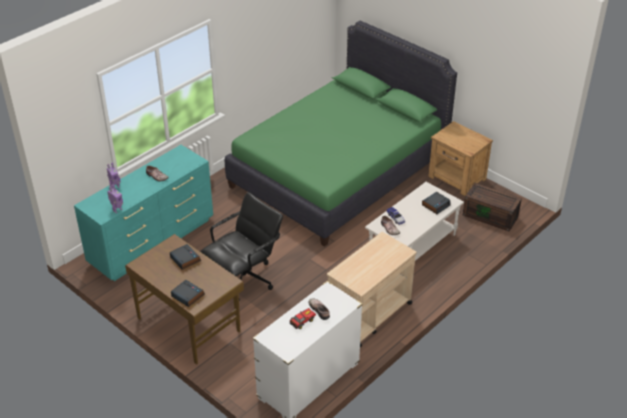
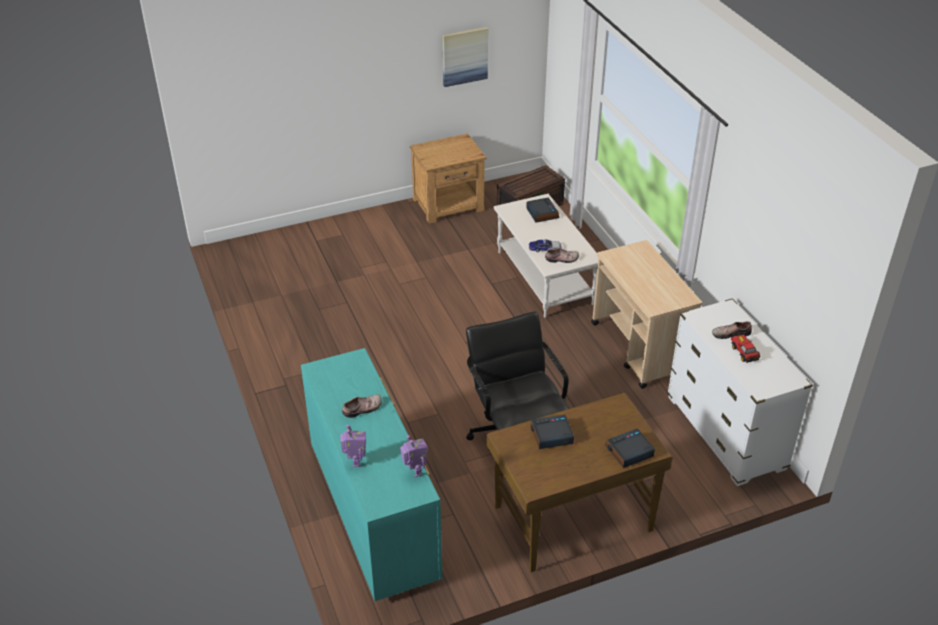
camera: 65 degrees left, 0 degrees up
(338, 172) = (363, 289): green bed -> none
(501, 82) = (464, 56): none -> picture

